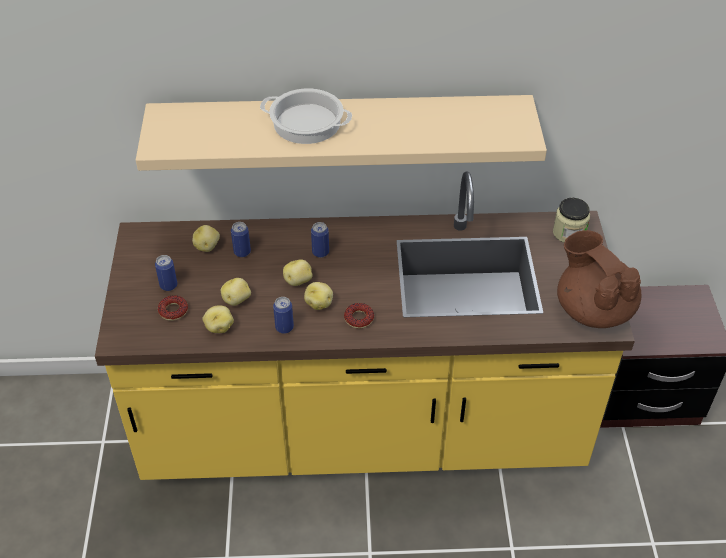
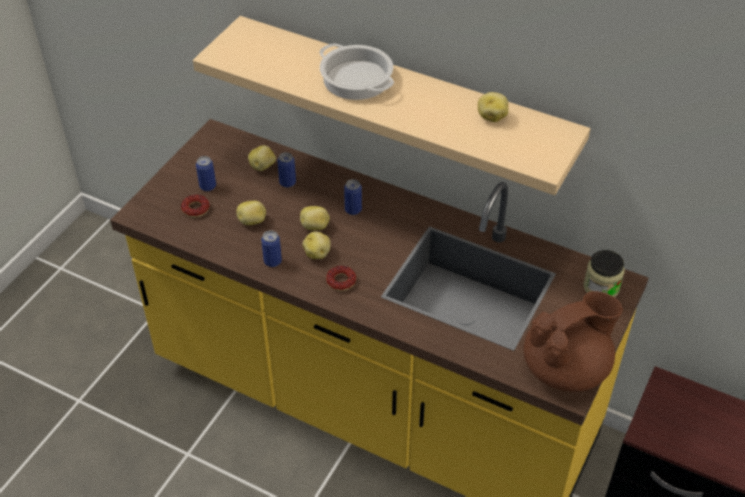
camera: 30 degrees right, 0 degrees up
(219, 327) = (221, 238): potato -> potato (492, 116)
(593, 309) = (566, 368): brown teapot -> brown teapot turned 60 degrees clockwise

